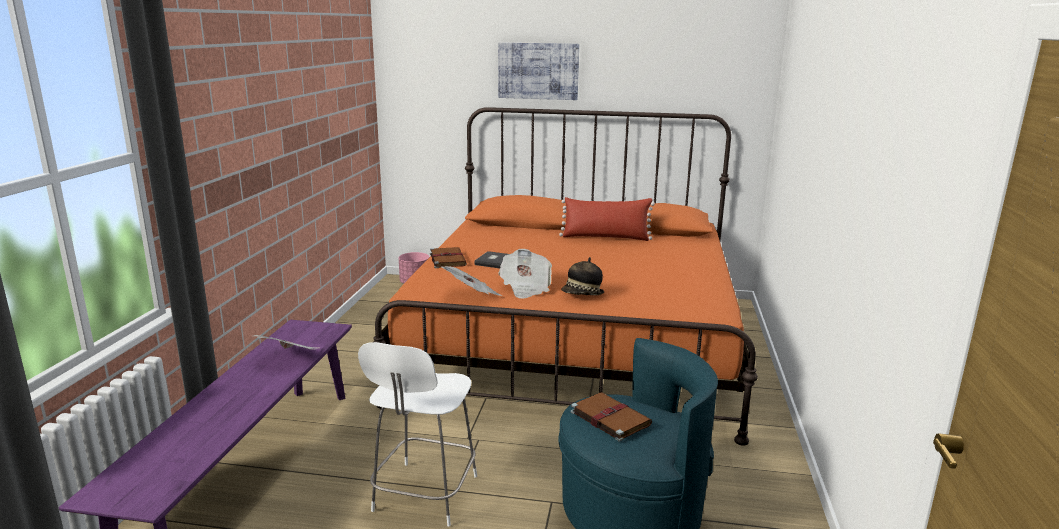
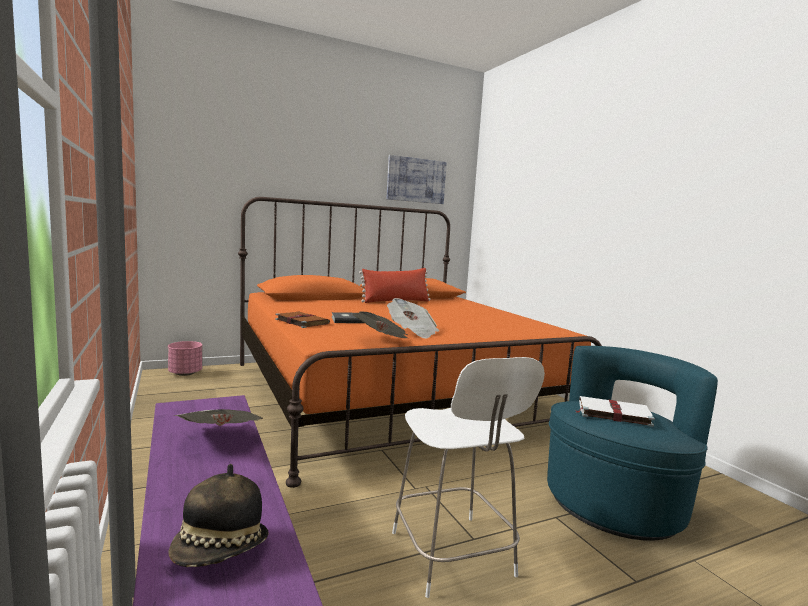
camera: 35 degrees left, 10 degrees down
(538, 71) = (306, 168): picture -> picture (416, 180)
(582, 295) = (463, 332): hat -> hat (220, 551)
(609, 418) = (612, 413): brown book -> white book

